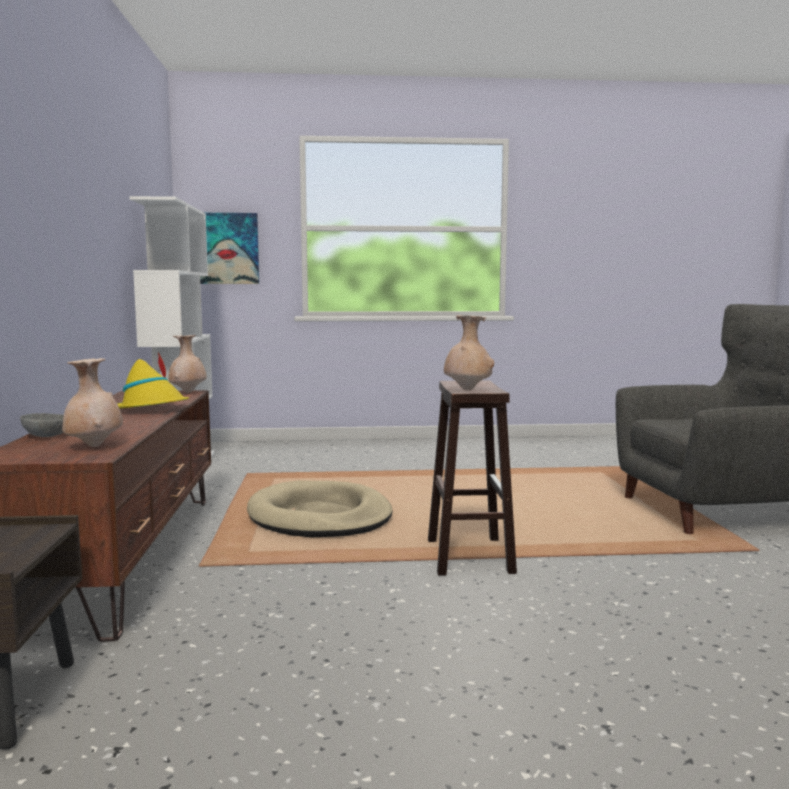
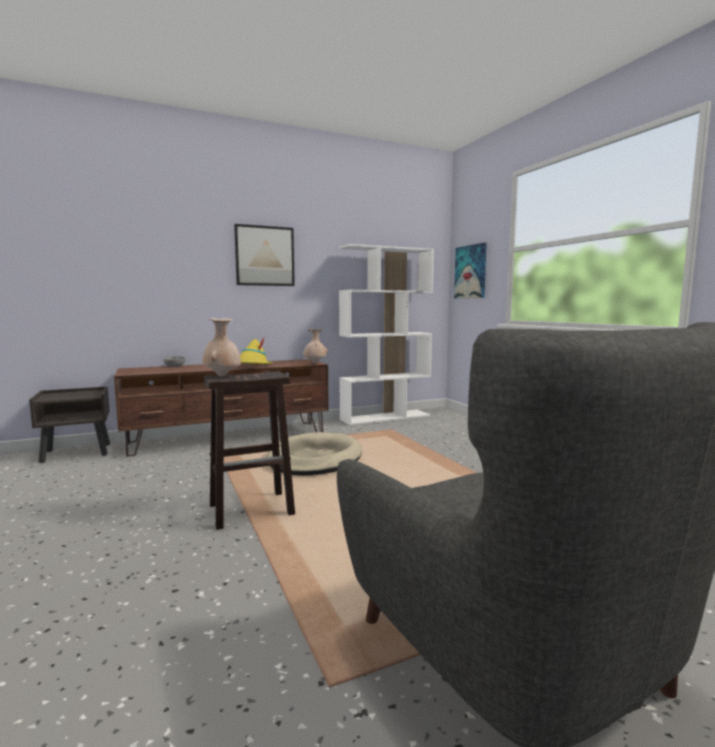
camera: 70 degrees right, 0 degrees up
(79, 201) = (265, 256): none -> picture
(94, 446) = (149, 371): beige vase -> none

